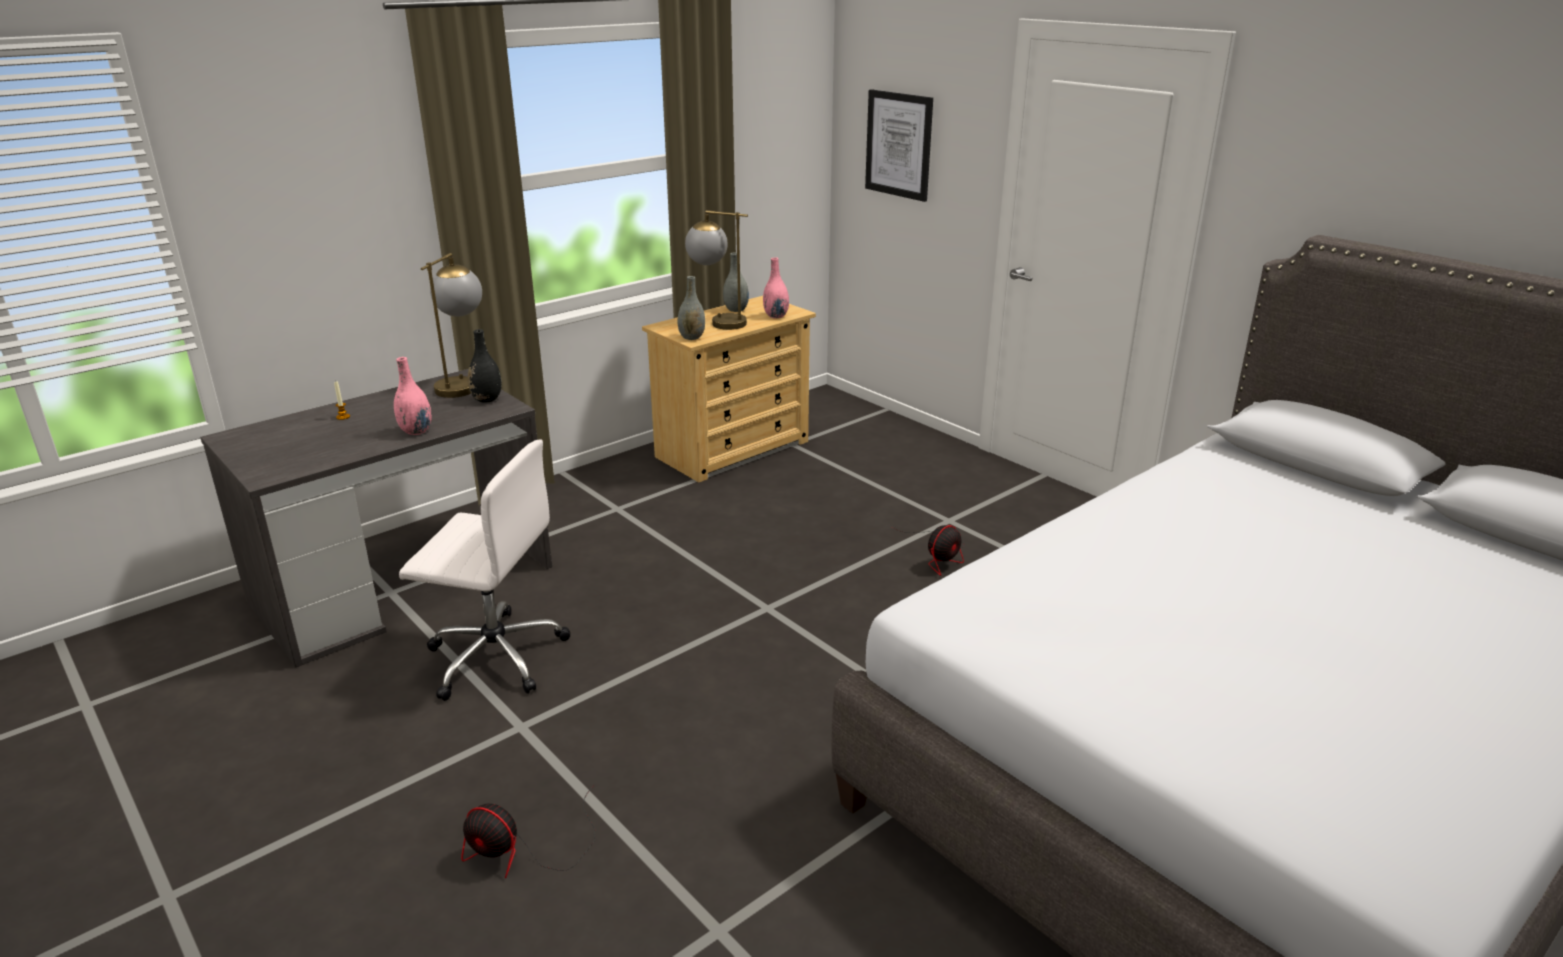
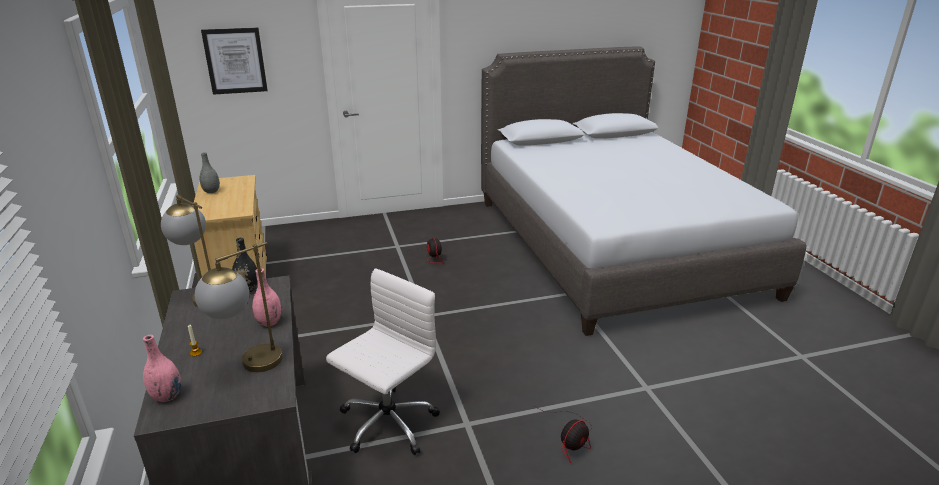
camera: 65 degrees left, 0 degrees up
(692, 337) = (237, 211): grey vase -> none
(717, 322) = (224, 200): table lamp -> table lamp (249, 367)
(776, 316) = (242, 184): pink vase -> pink vase (167, 396)

